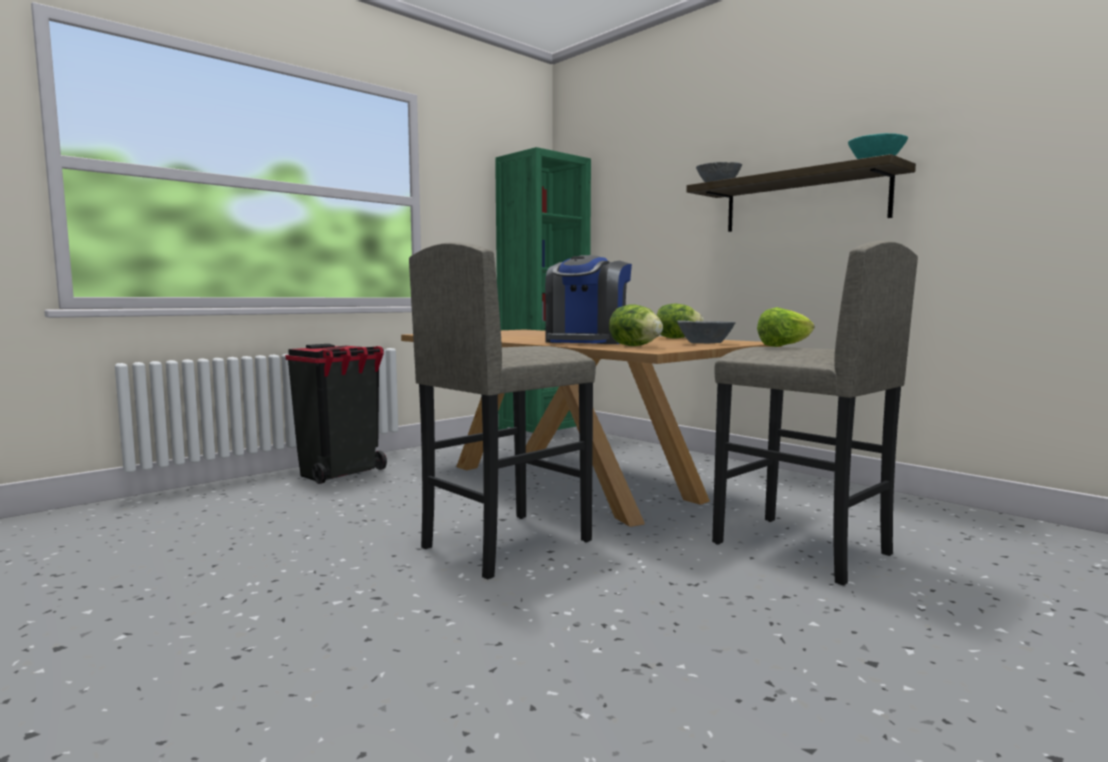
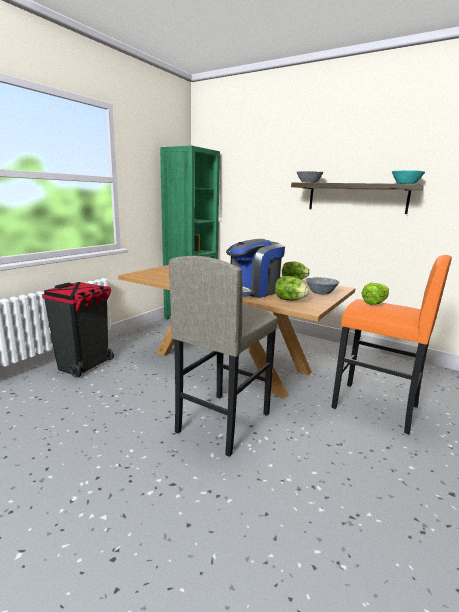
camera: 15 degrees left, 10 degrees up
(587, 342) = (252, 291): coffee machine -> coffee machine turned 45 degrees clockwise
(800, 549) = (375, 407): grey stool -> orange stool

